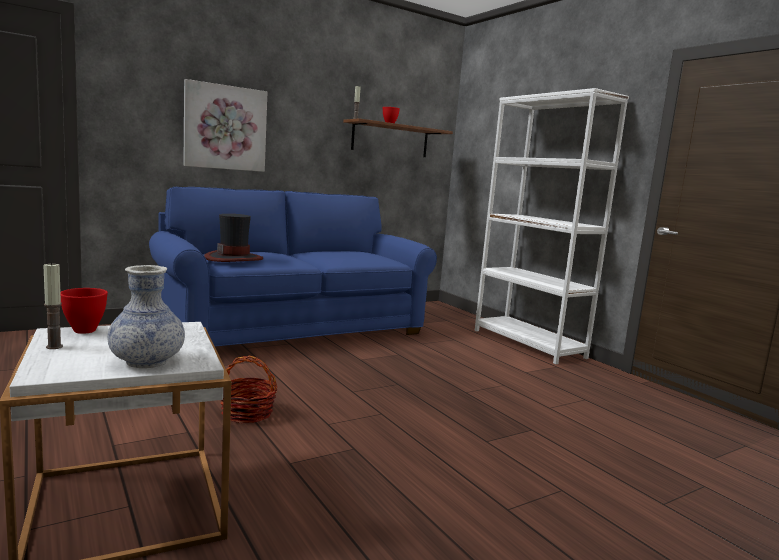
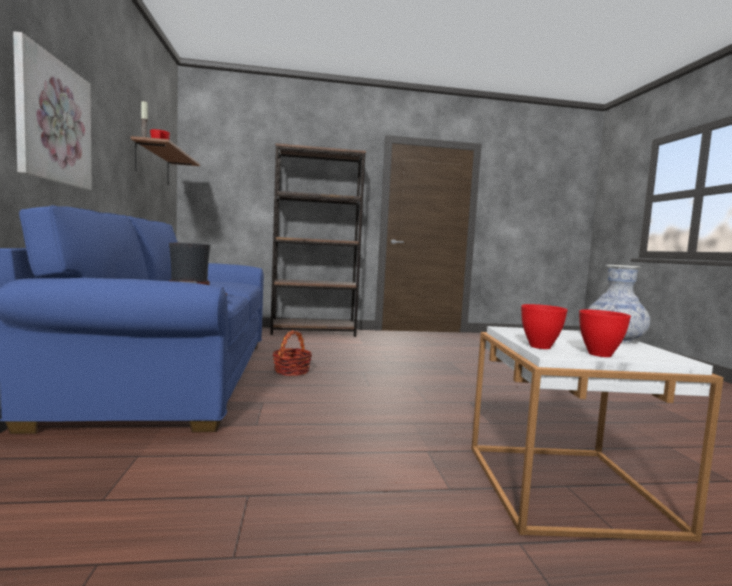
camera: 65 degrees left, 5 degrees down
(54, 347) = (600, 354): candle -> red bowl
(247, 413) = (395, 424): basket -> basket (291, 371)
(528, 344) = (313, 332): white bookcase -> brown bookcase

